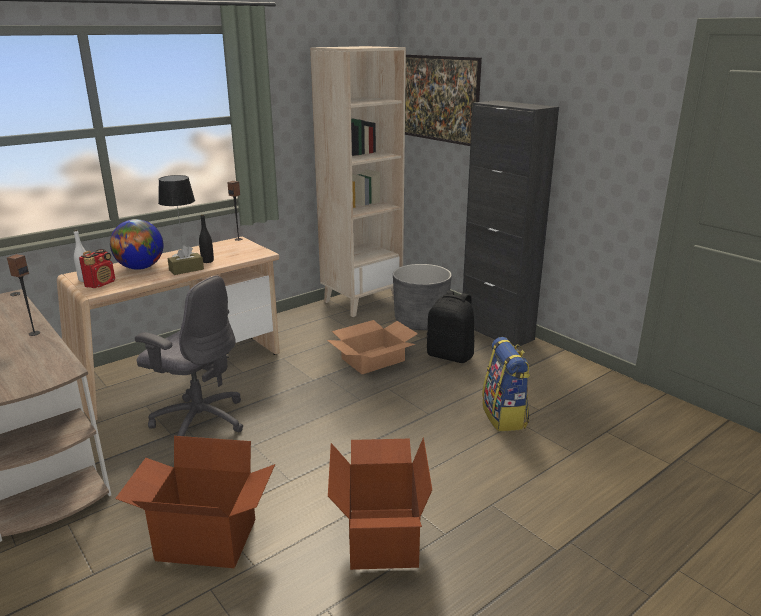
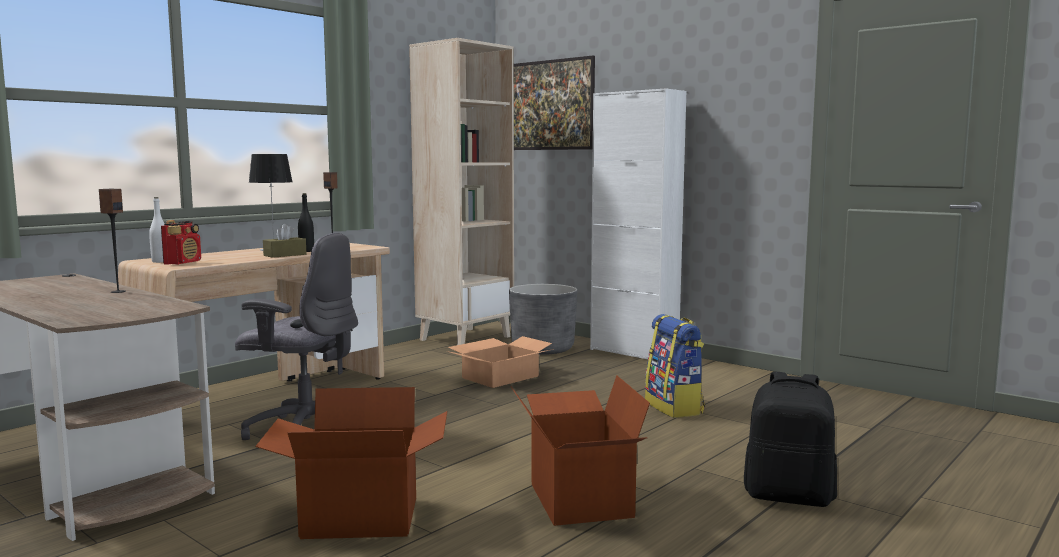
camera: 10 degrees left, 15 degrees down
(140, 268) = (225, 255): globe -> none
(450, 355) = (590, 370): black backpack -> black backpack (789, 496)
(496, 332) = (633, 352): black cabinet -> white cabinet

